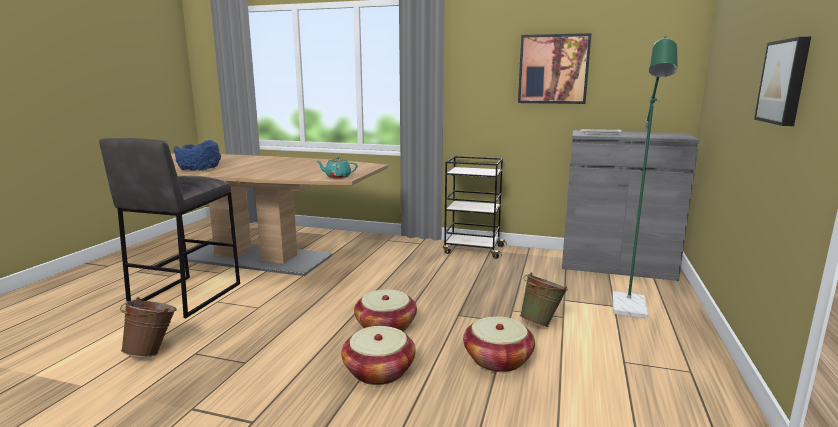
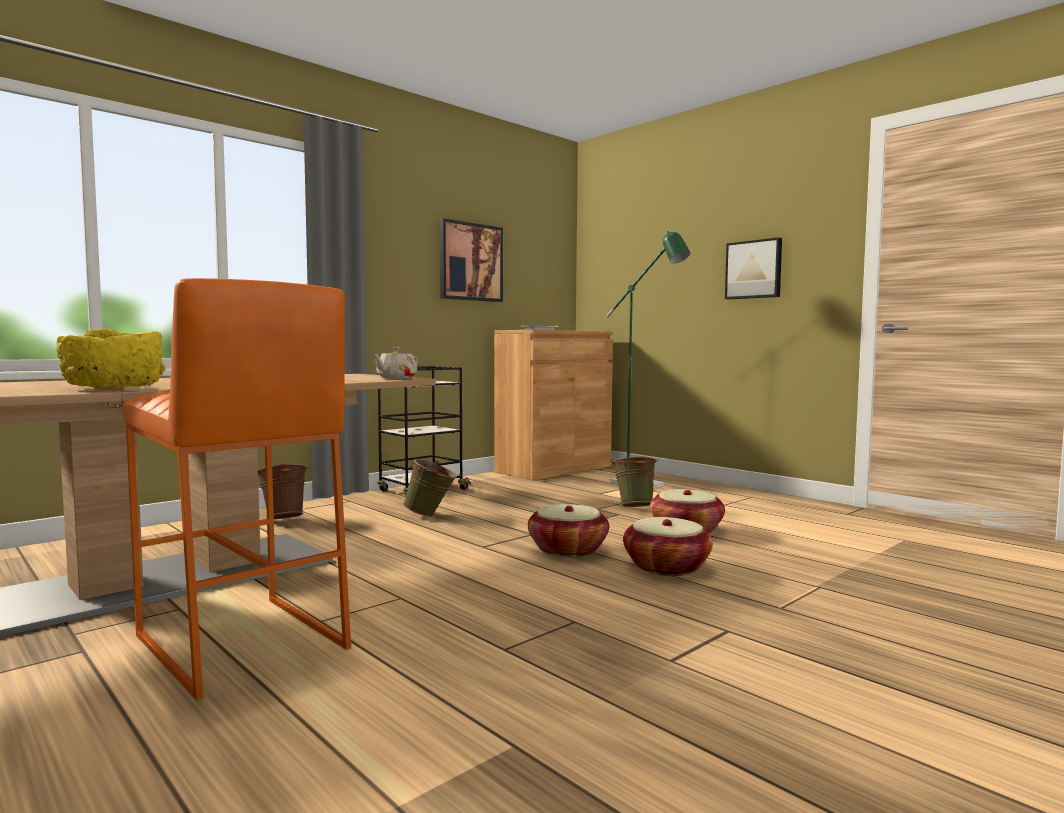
camera: 60 degrees left, 10 degrees down
(153, 352) = (455, 679): brown bucket -> brown bucket (284, 519)
(185, 296) = (239, 643): grey stool -> orange stool
(199, 169) = (114, 388): blue bowl -> yellow bowl
(337, 177) = (396, 378): turquoise teapot -> beige teapot
(417, 269) = (431, 515): none -> green bucket
(616, 265) = (554, 469): grey cabinet -> brown cabinet

